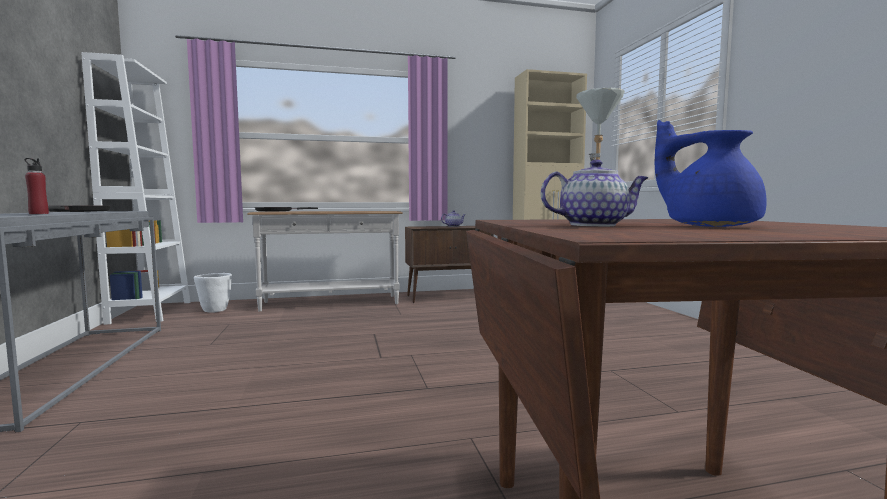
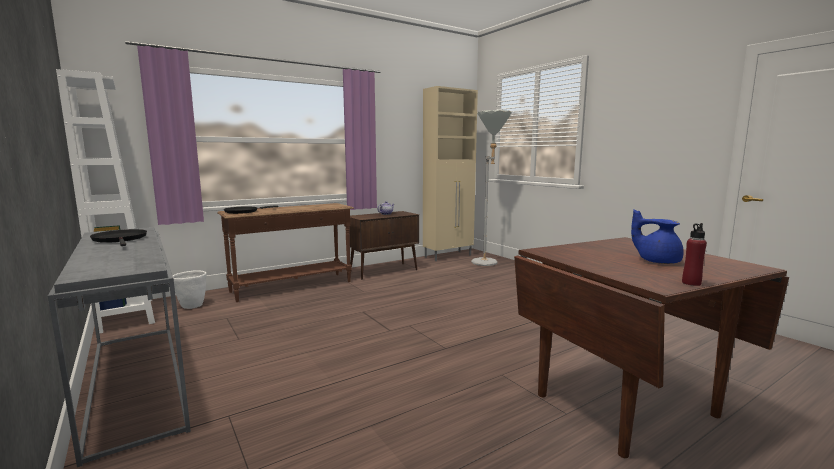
camera: 20 degrees left, 5 degrees up
(38, 214) = (139, 253): red bottle -> red bottle (691, 283)
(331, 303) = (292, 287): white console table -> brown console table
(594, 225) = (613, 264): teapot -> none

